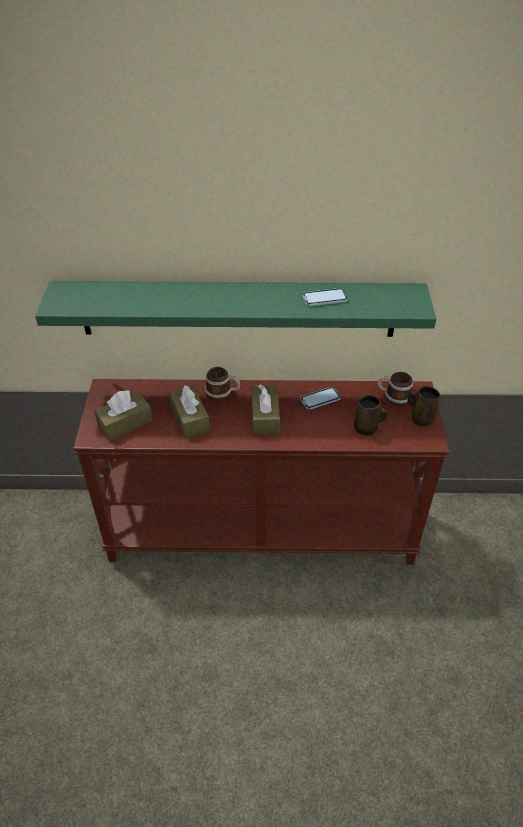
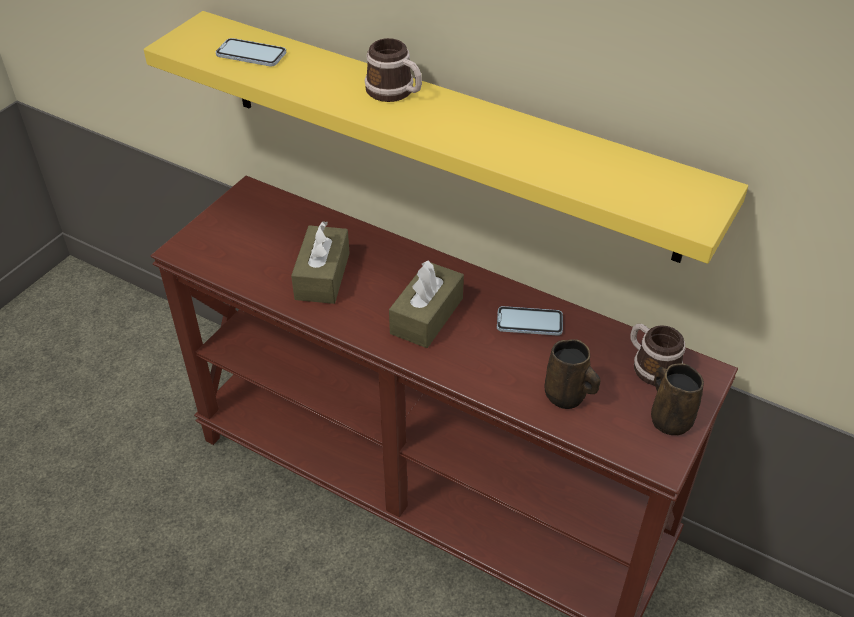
camera: 30 degrees right, 0 degrees up
(125, 423) = (237, 248): brown tissue box -> none
(222, 392) = (395, 258): mug -> mug (395, 92)
(238, 308) = (443, 133): green shelf -> yellow shelf
(324, 298) = (551, 153): phone -> phone (251, 54)

